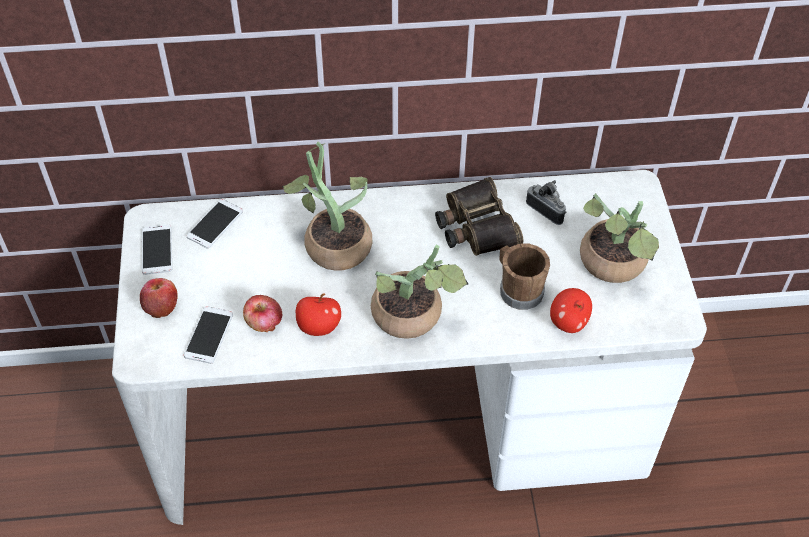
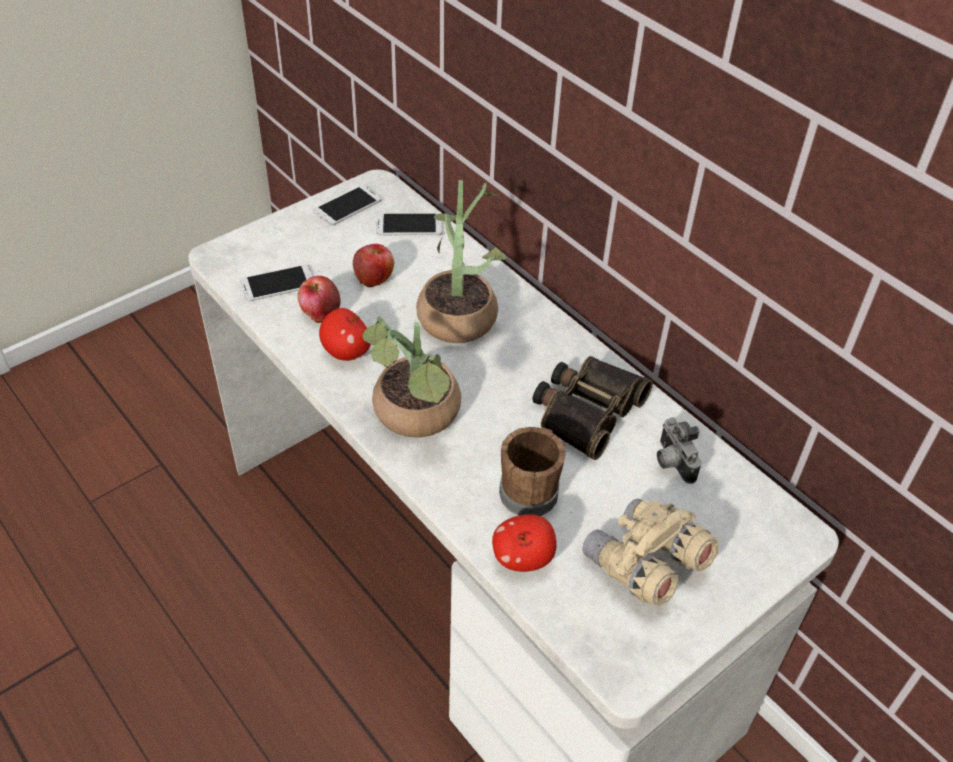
camera: 55 degrees right, 5 degrees down
(161, 306) = (287, 239): apple -> apple (374, 277)
(547, 209) = (671, 462): camera -> camera turned 150 degrees clockwise
(613, 267) = (645, 566): potted plant -> beige binoculars

